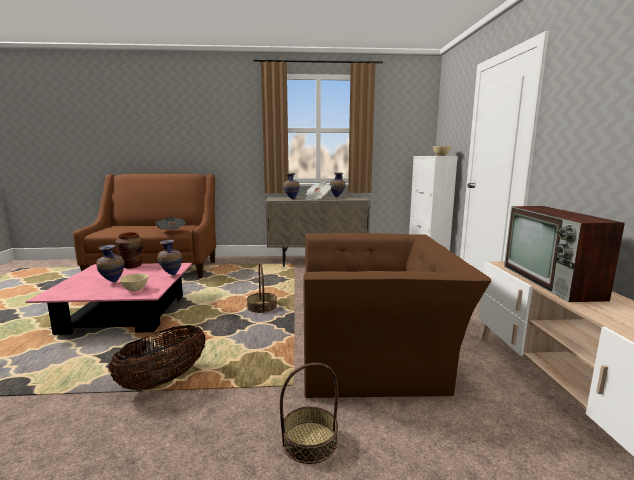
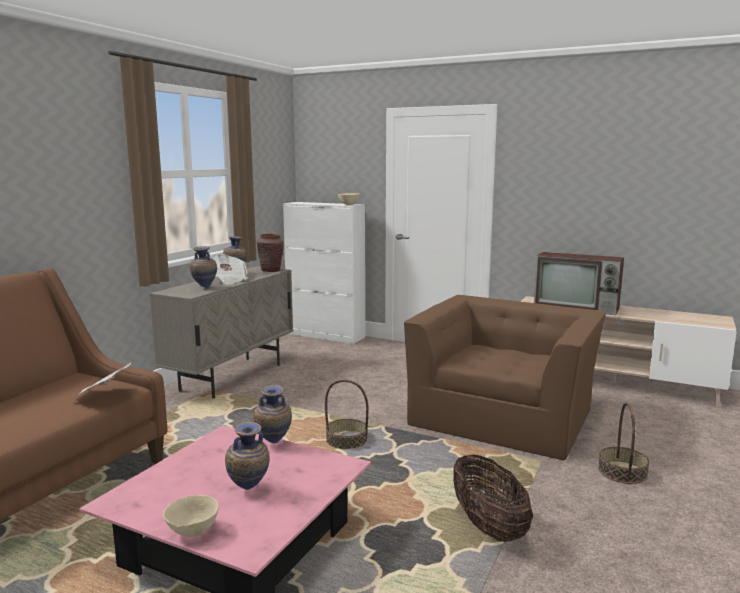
camera: 60 degrees left, 0 degrees up
(132, 266) = (165, 471): brown vase -> brown vase (271, 270)
(135, 290) = (314, 474): beige bowl -> beige bowl (192, 532)

